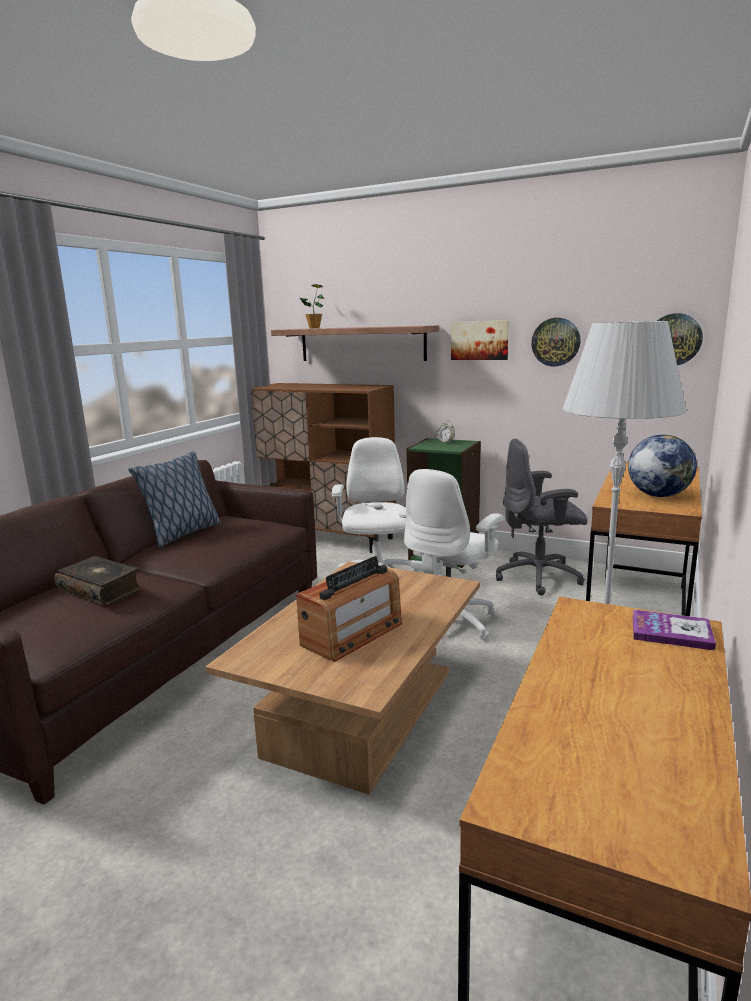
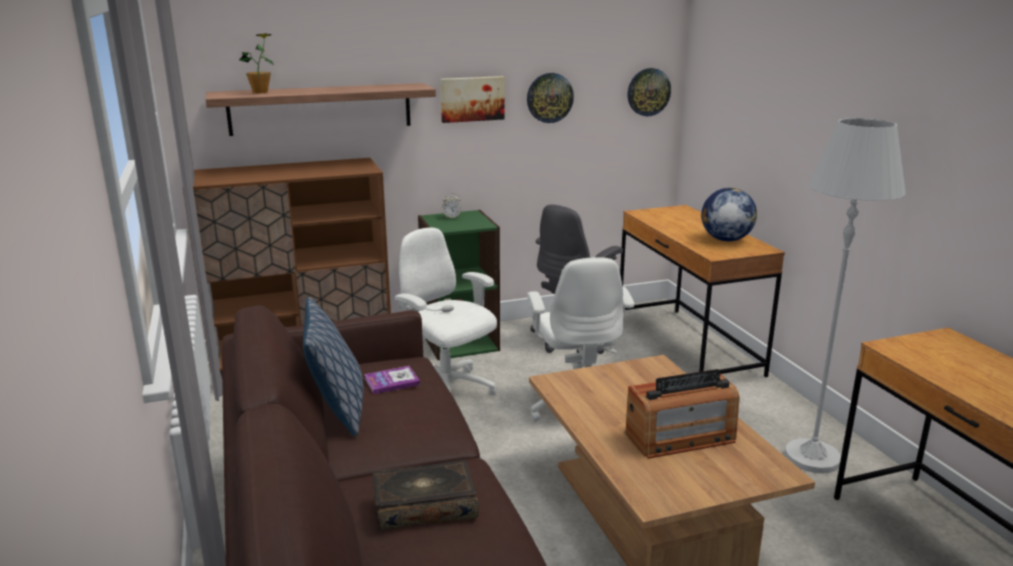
camera: 45 degrees left, 5 degrees up
(352, 634) = (680, 437): radio -> radio turned 75 degrees clockwise
(671, 632) = (949, 343): book -> book (392, 381)

